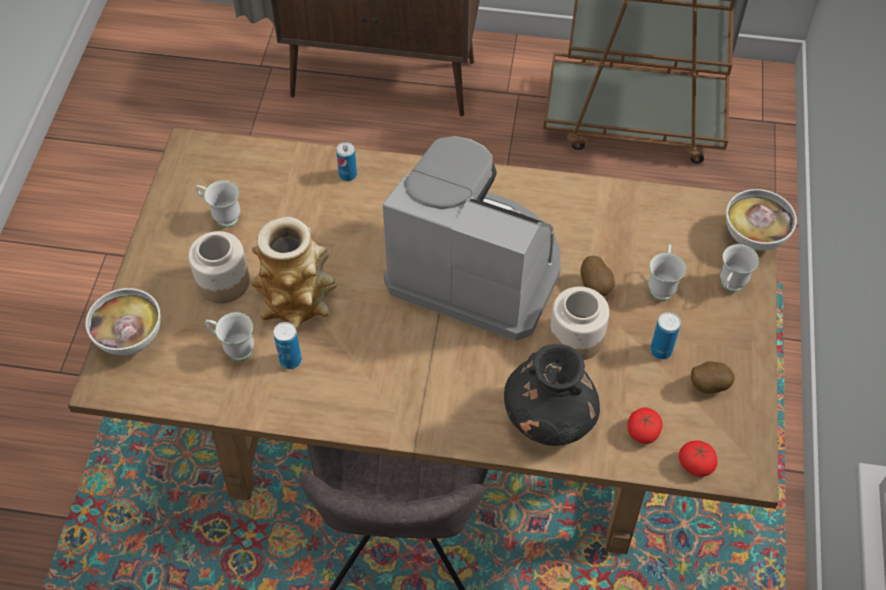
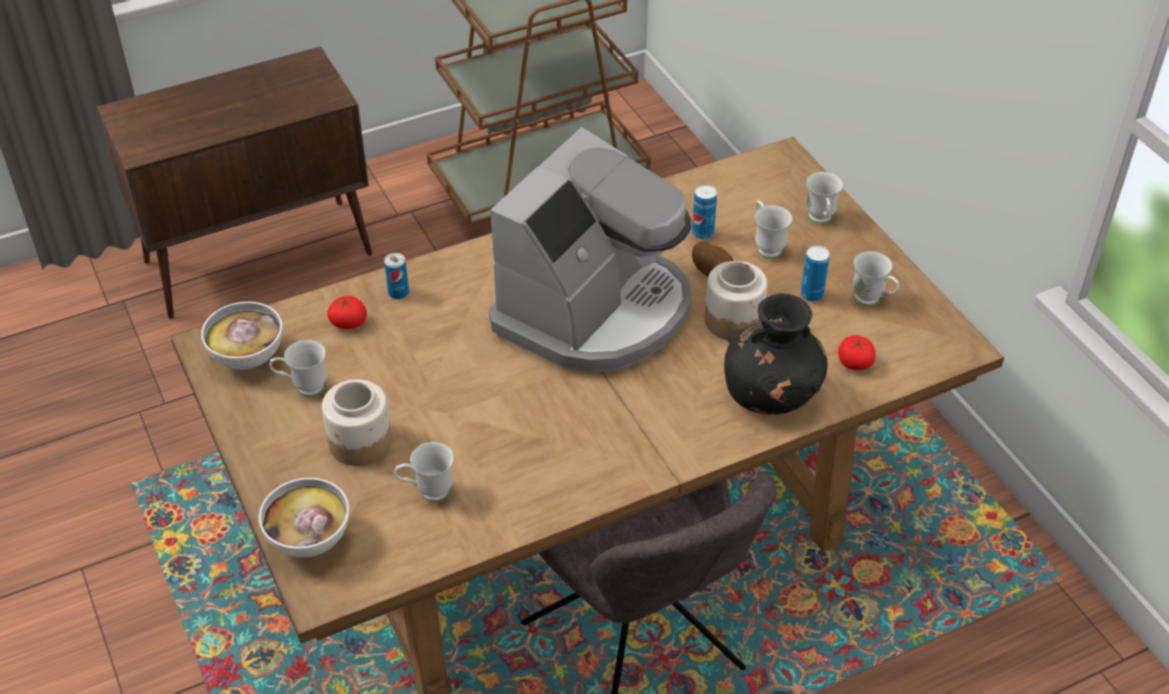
camera: 35 degrees left, 10 degrees down
(290, 360) = (493, 472): can -> can (702, 233)
(297, 301) = (451, 420): vase -> none
(476, 269) = (595, 310): coffee machine -> coffee machine turned 135 degrees clockwise
(696, 464) = (918, 363): tomato -> tomato (348, 322)
(707, 385) = (872, 301): potato -> white mug
(754, 237) = (805, 174): bowl -> bowl (248, 357)

